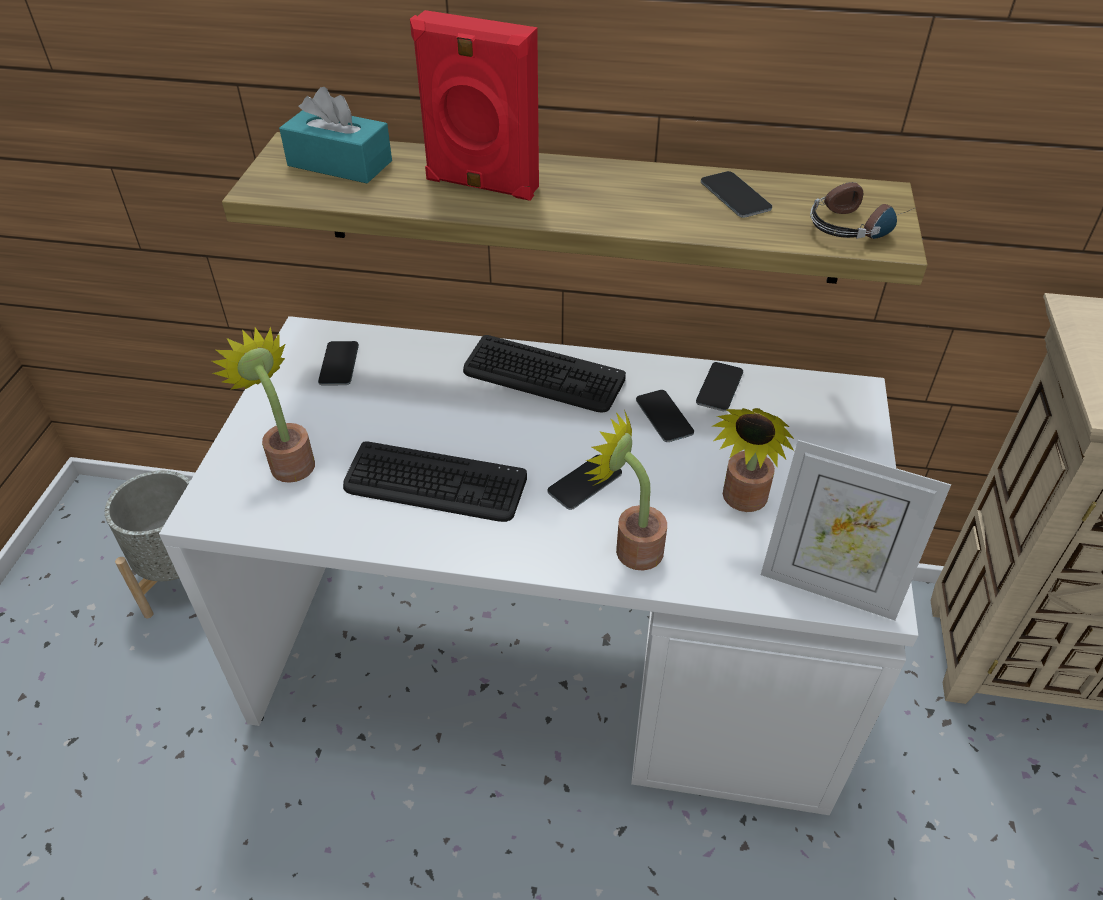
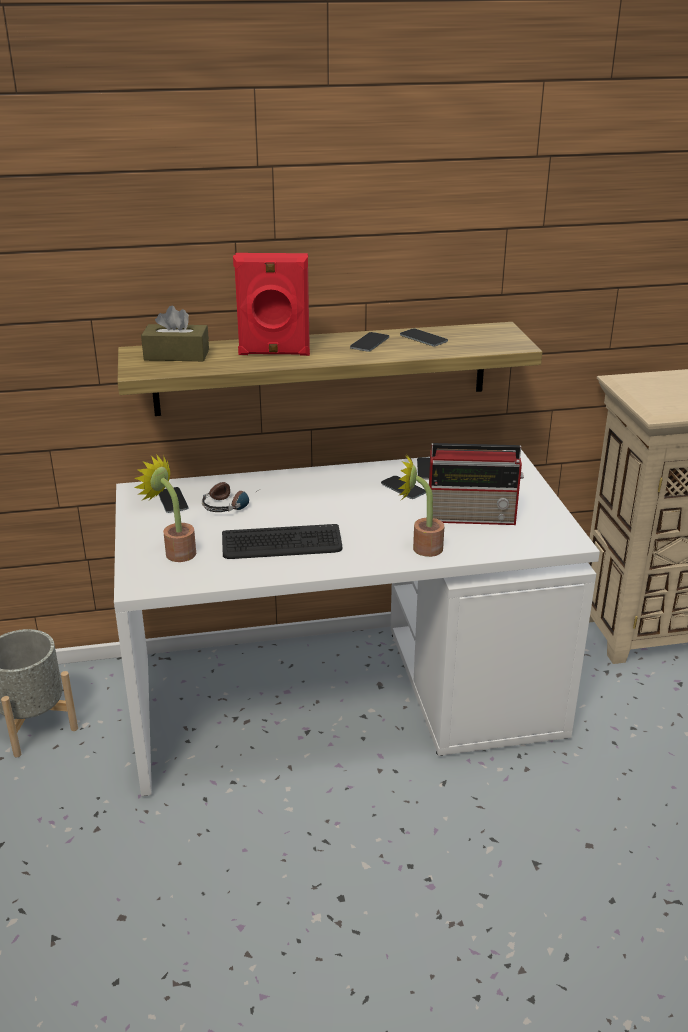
camera: 20 degrees left, 15 degrees down
(340, 163) = (176, 355): turquoise tissue box -> brown tissue box
(543, 376) = (314, 483): keyboard -> none
(585, 482) = (375, 525): phone -> phone (369, 342)
(742, 502) = (473, 516): potted plant -> radio
(829, 586) = (542, 541): picture frame -> none
(857, 224) = (496, 341): headphones -> headphones (230, 504)

